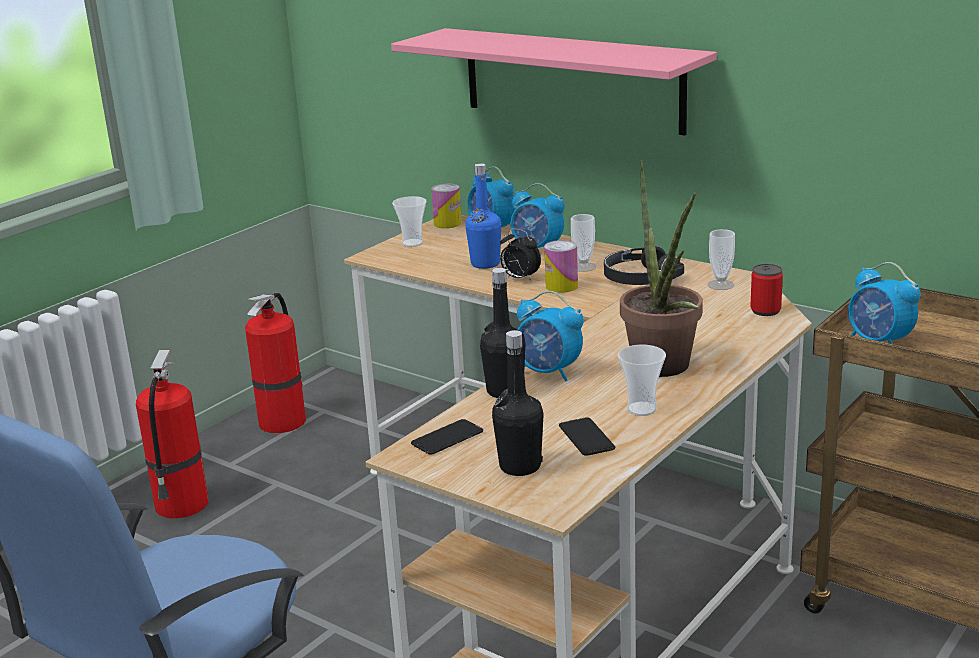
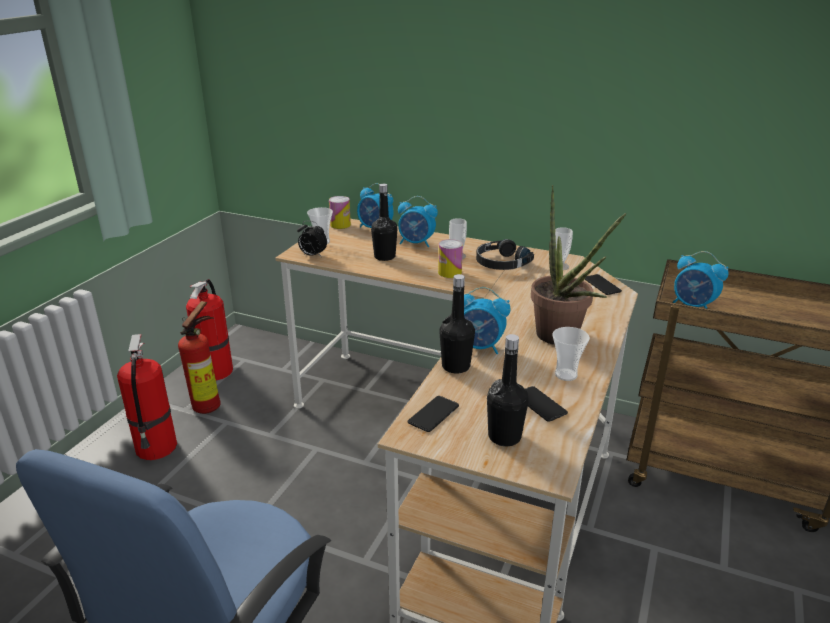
camera: 15 degrees left, 5 degrees up
(263, 462) = (210, 405): none -> fire extinguisher
(485, 264) = (384, 257): blue bottle -> black bottle
(520, 278) = (416, 268): alarm clock -> alarm clock (312, 255)
(572, 80) = (438, 119): pink shelf -> none
(765, 310) = (602, 285): can -> phone

